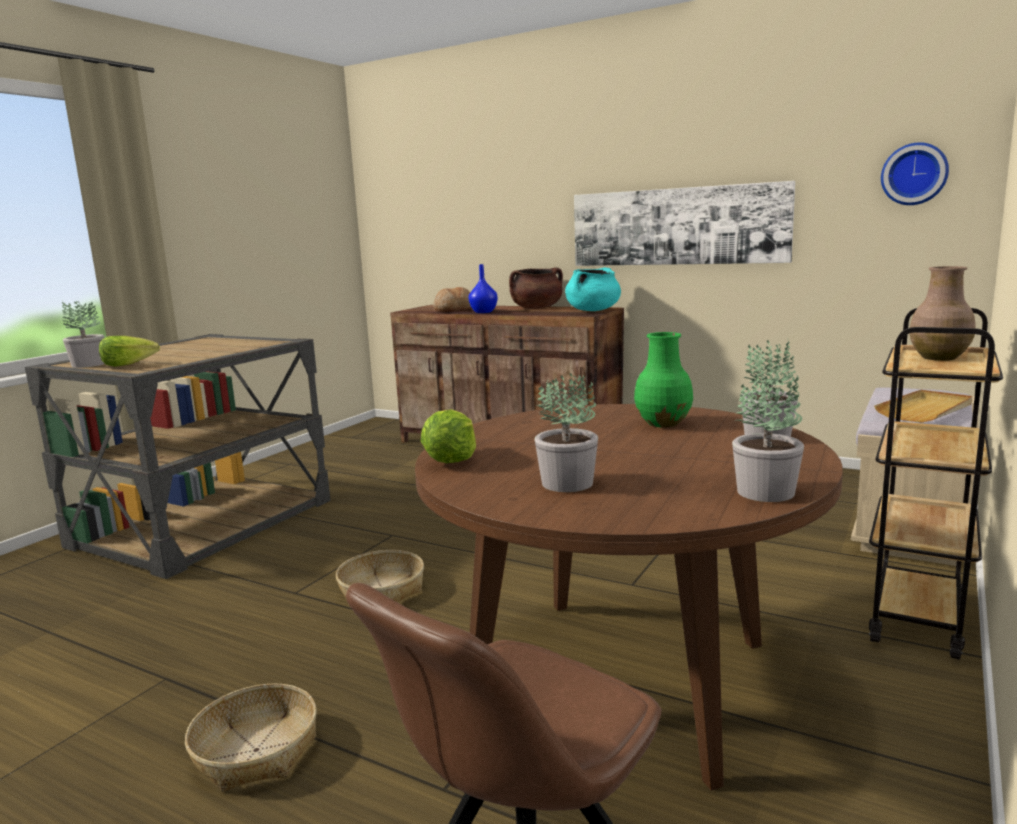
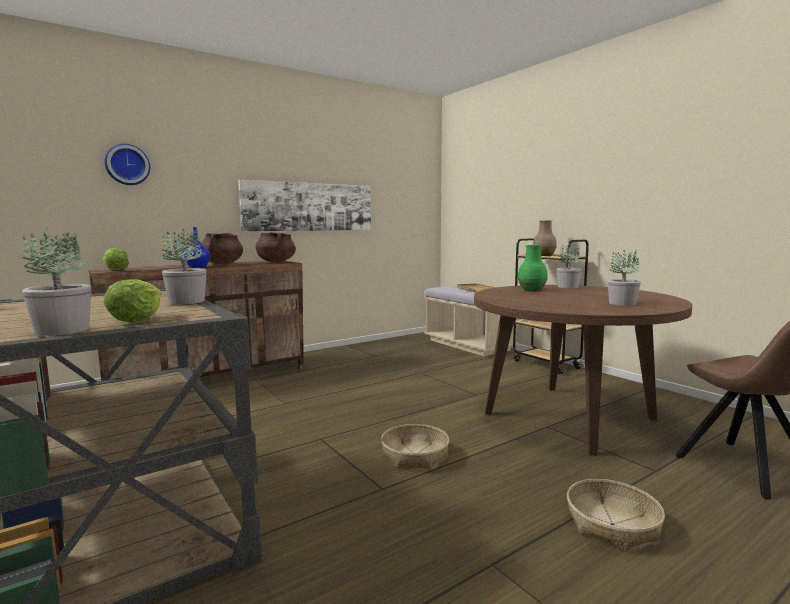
camera: 65 degrees left, 5 degrees down
(451, 460) = (569, 310): lettuce -> lettuce (115, 270)
(454, 310) = (157, 268): bread -> none
(593, 310) = (276, 261): turquoise cooking pot -> brown cooking pot
(766, 492) = (644, 293): potted plant -> potted plant (187, 301)
(914, 174) = (413, 189): wall clock -> wall clock (127, 165)

